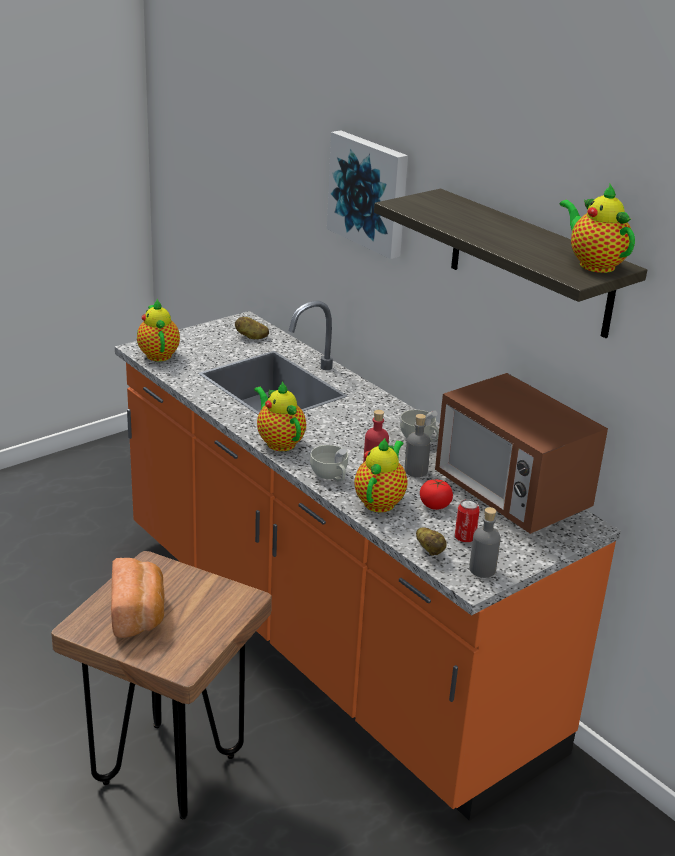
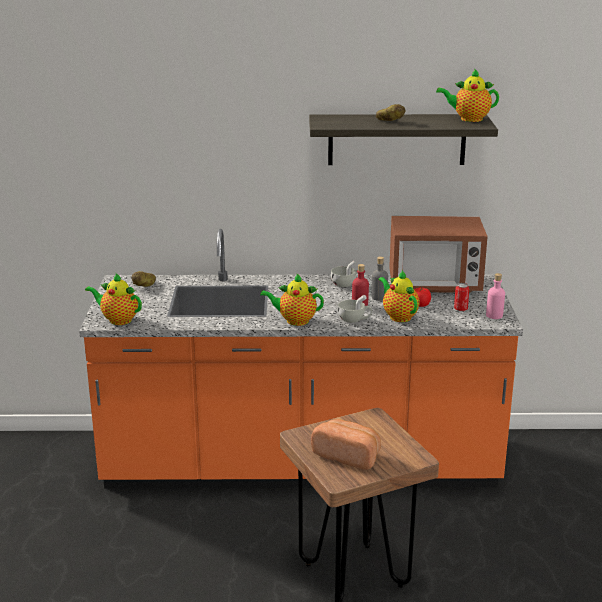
camera: 50 degrees left, 5 degrees down
(370, 193) = (236, 137): picture -> none
(429, 550) = (462, 321): potato -> potato (390, 121)
(482, 569) = (494, 315): grey bottle -> pink bottle

